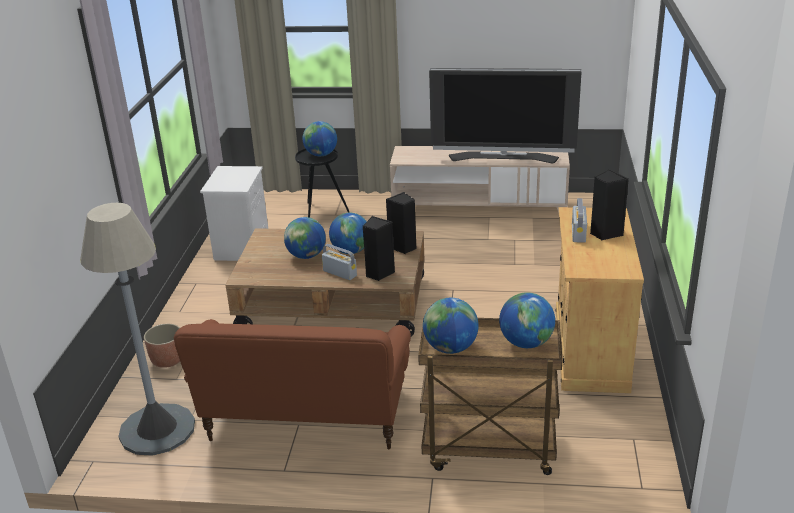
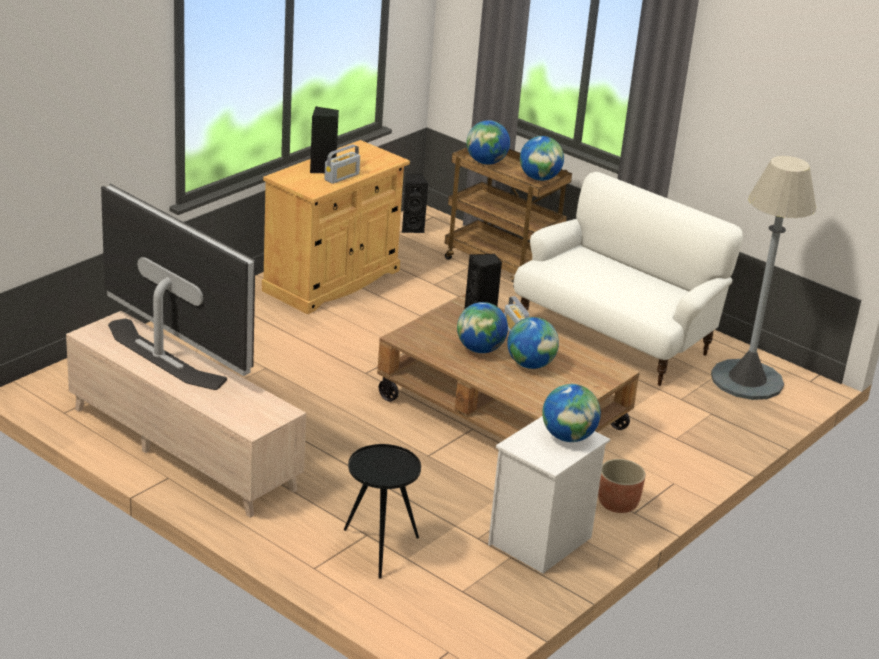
camera: 150 degrees left, 0 degrees up
(168, 360) = (711, 434): planter -> planter (617, 504)
(307, 418) = (615, 336): brown sofa -> white sofa
(321, 155) = (375, 467): globe -> globe (568, 437)
(403, 247) = (424, 330): black speaker -> black speaker (412, 228)

